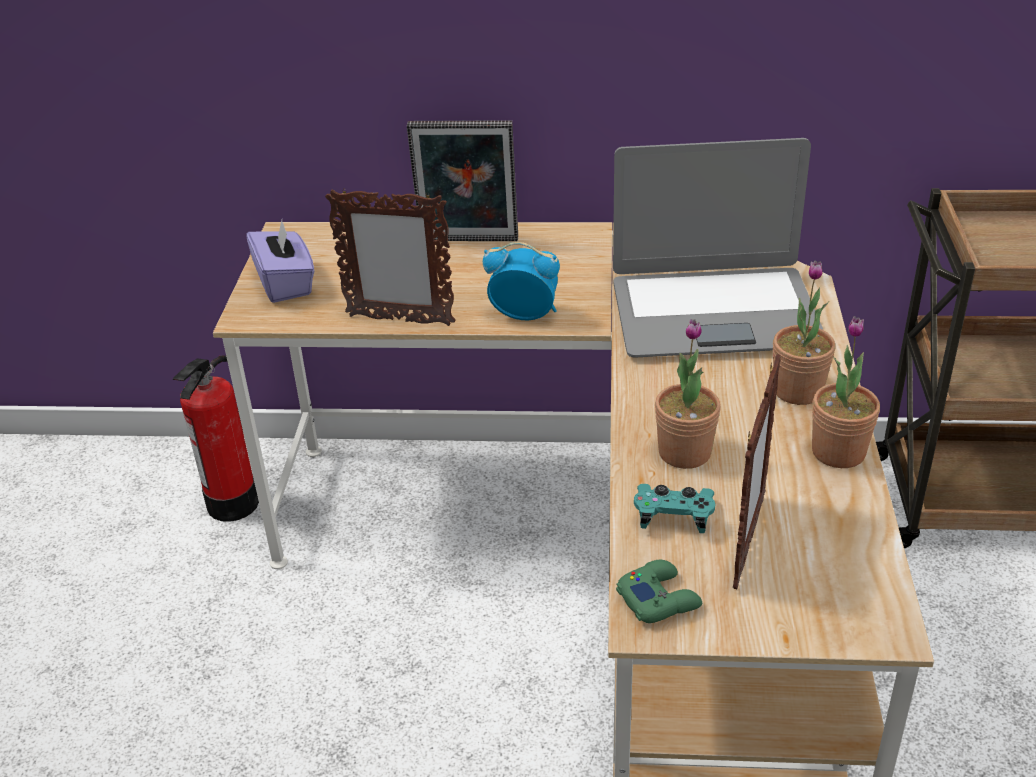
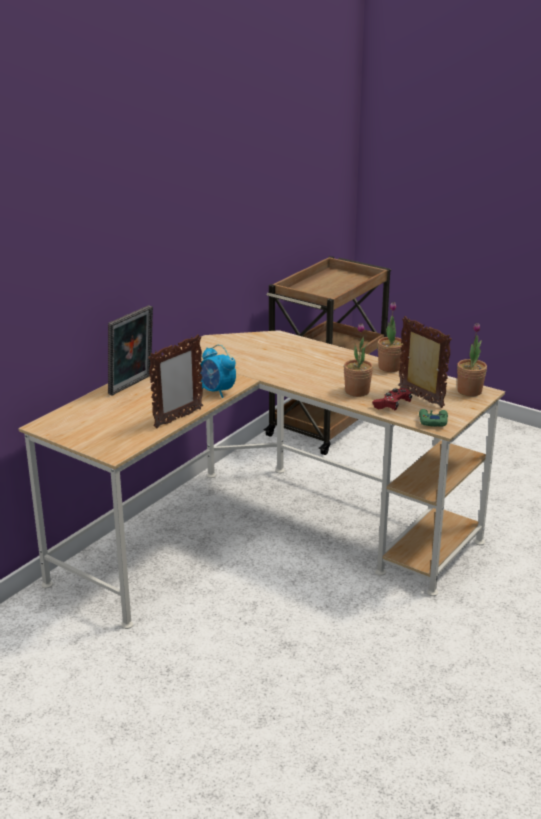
camera: 60 degrees left, 10 degrees down
(234, 503) = (54, 627): fire extinguisher -> none
(285, 283) = (97, 437): purple tissue box -> none
(524, 315) = (217, 391): alarm clock -> alarm clock turned 90 degrees counterclockwise
(673, 517) = (392, 405): turquoise game controller -> red game controller
(714, 313) = (274, 357): laptop -> none
(798, 390) = (345, 361): potted plant -> potted plant (469, 391)

